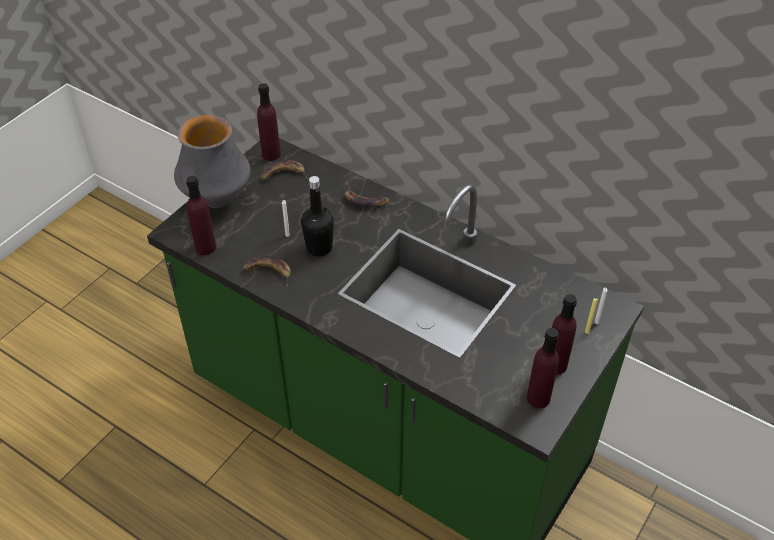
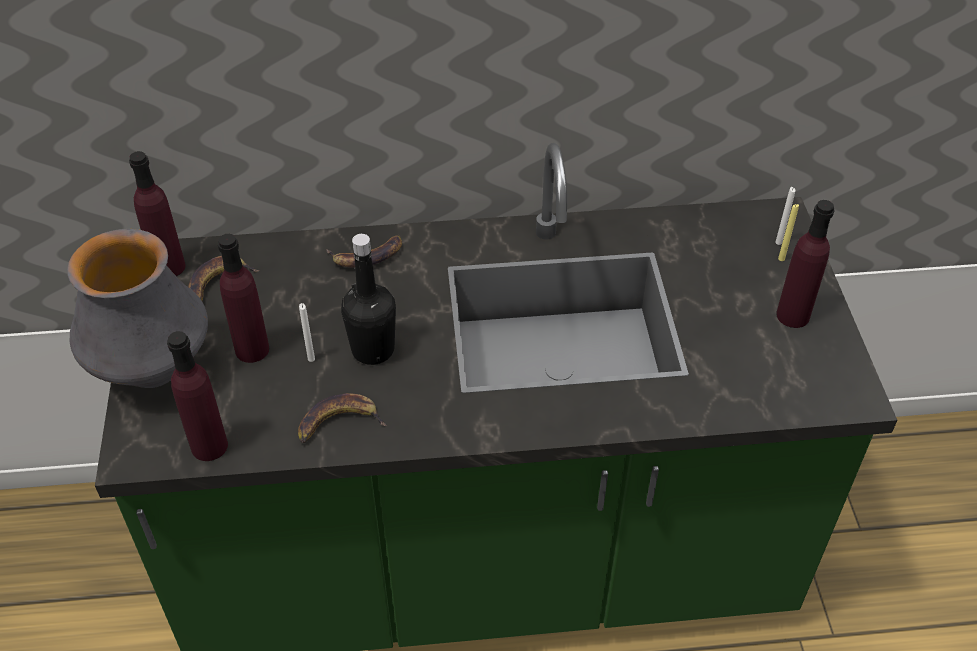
camera: 40 degrees left, 0 degrees up
(538, 398) = (818, 364): purple bottle -> purple bottle (252, 349)

